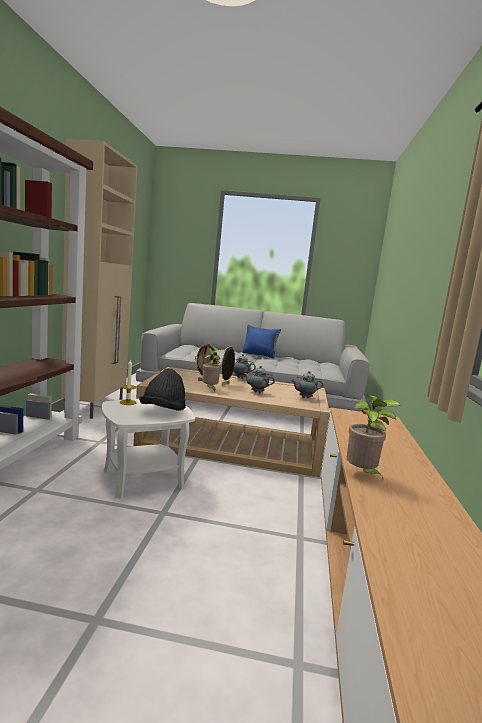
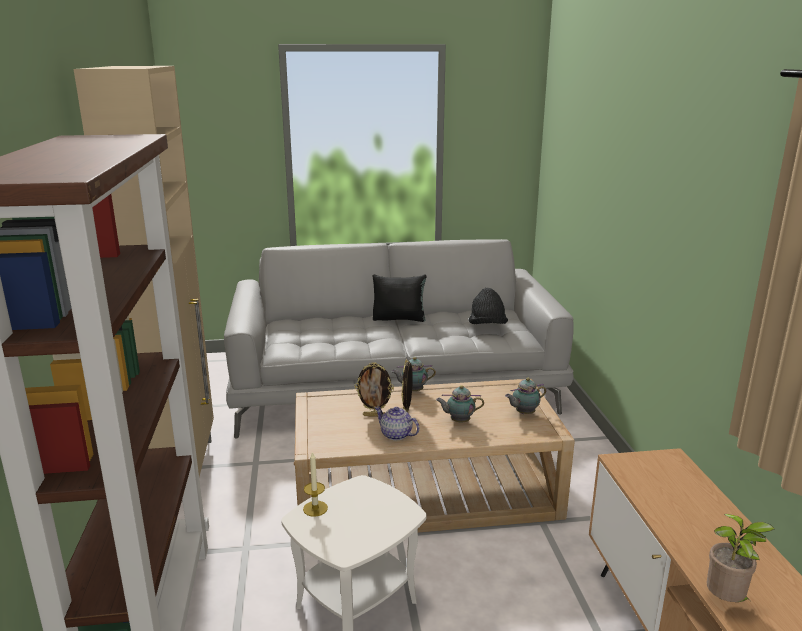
camera: 15 degrees left, 10 degrees up
(163, 411) = (377, 513): black hat -> black hat (487, 326)
(210, 389) = (396, 435): potted plant -> teapot
(259, 355) = (399, 318): blue pillow -> black pillow

